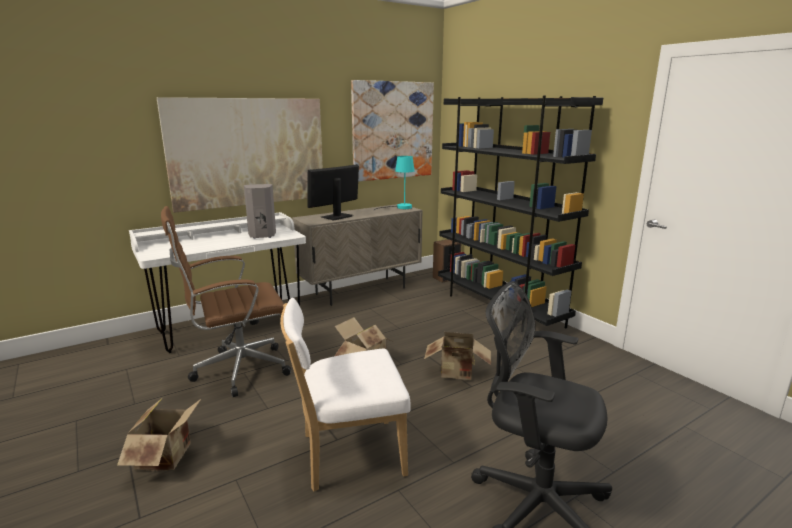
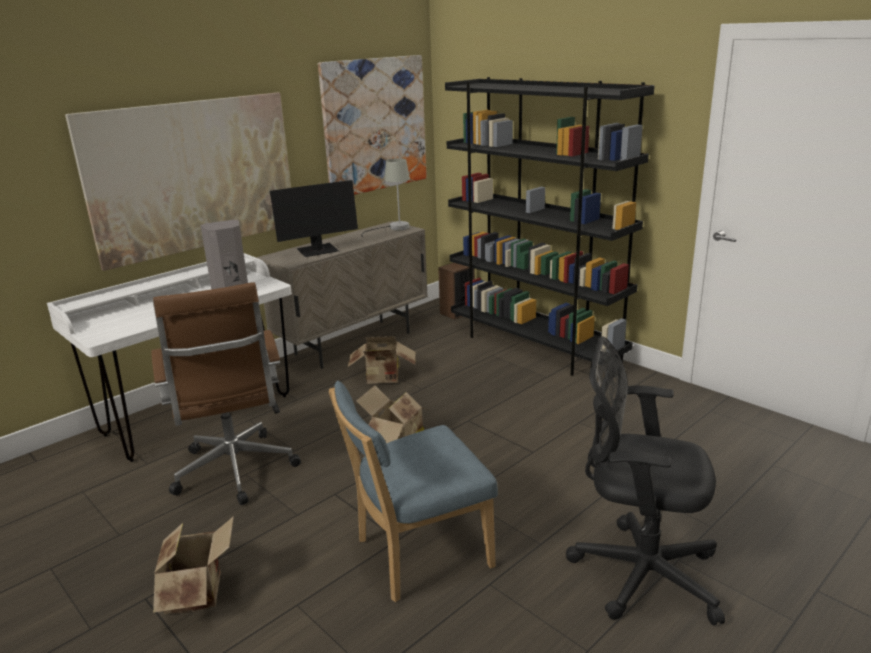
camera: 10 degrees left, 5 degrees up
(237, 371) = (236, 473): brown office chair -> brown office chair turned 75 degrees counterclockwise
(336, 217) = (317, 251): monitor -> monitor turned 150 degrees counterclockwise
(347, 455) = (417, 555): white chair -> blue chair
(399, 208) = (393, 228): turquoise table lamp -> grey table lamp
(457, 374) = (512, 439): cardboard box -> cardboard box (384, 379)

